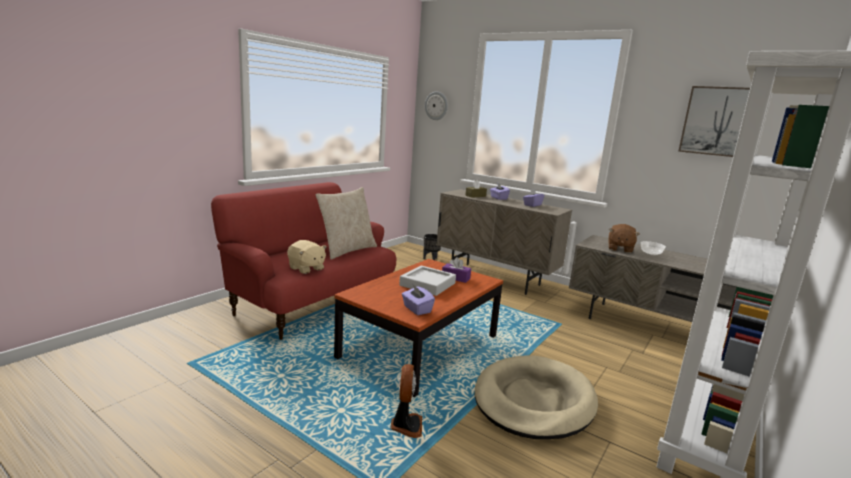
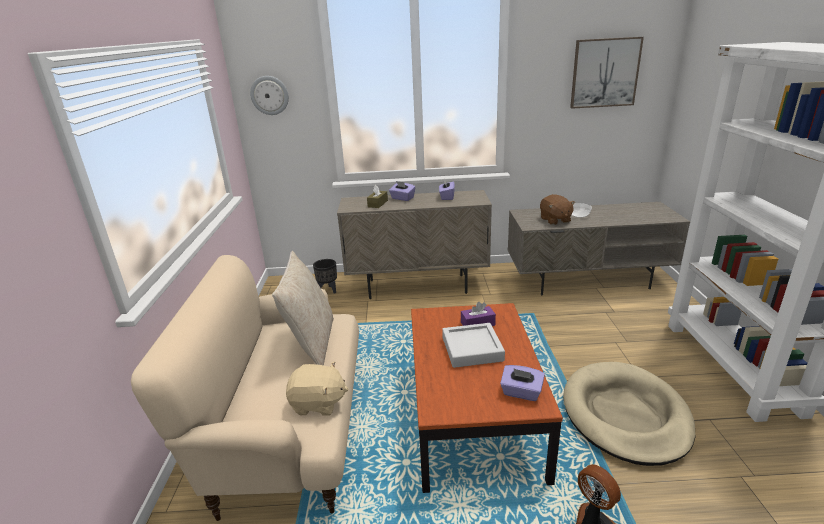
camera: 35 degrees left, 10 degrees up
(312, 304) = (290, 432): red sofa -> beige sofa

